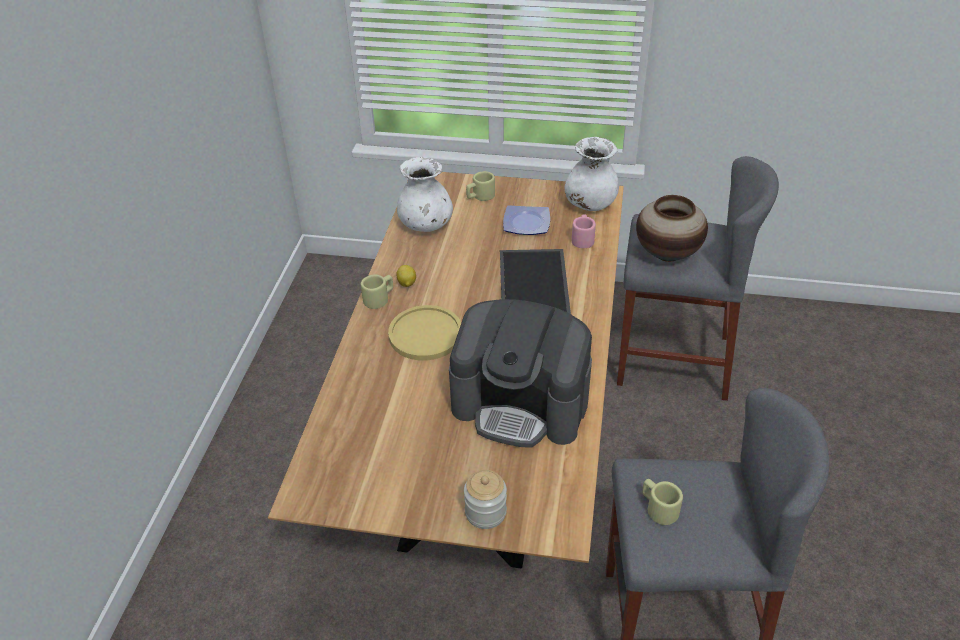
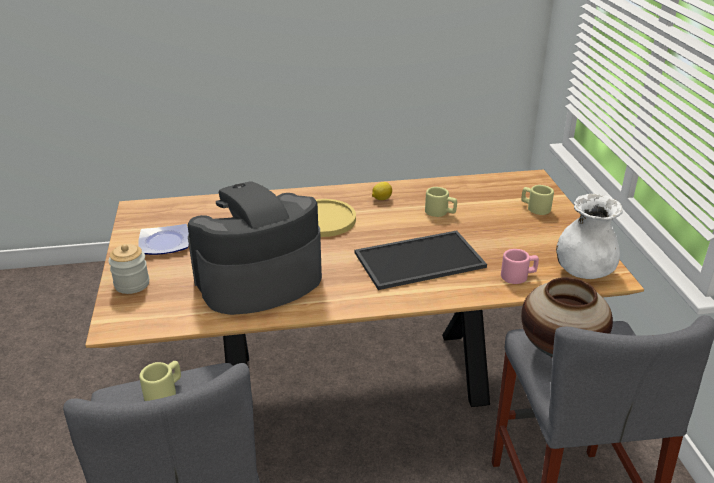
camera: 70 degrees right, 10 degrees down
(379, 298) = (355, 191): beige mug -> beige mug (440, 212)
(426, 225) = (467, 191): white vase -> none
(521, 403) = (258, 280): coffee machine -> coffee machine turned 60 degrees clockwise
(527, 224) = (515, 240): plate -> plate (163, 244)

